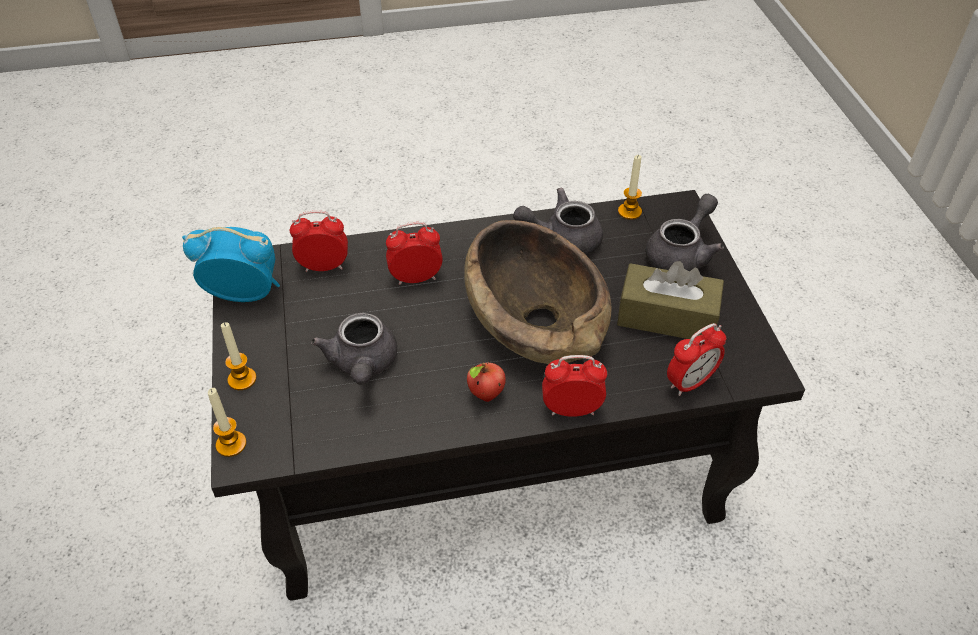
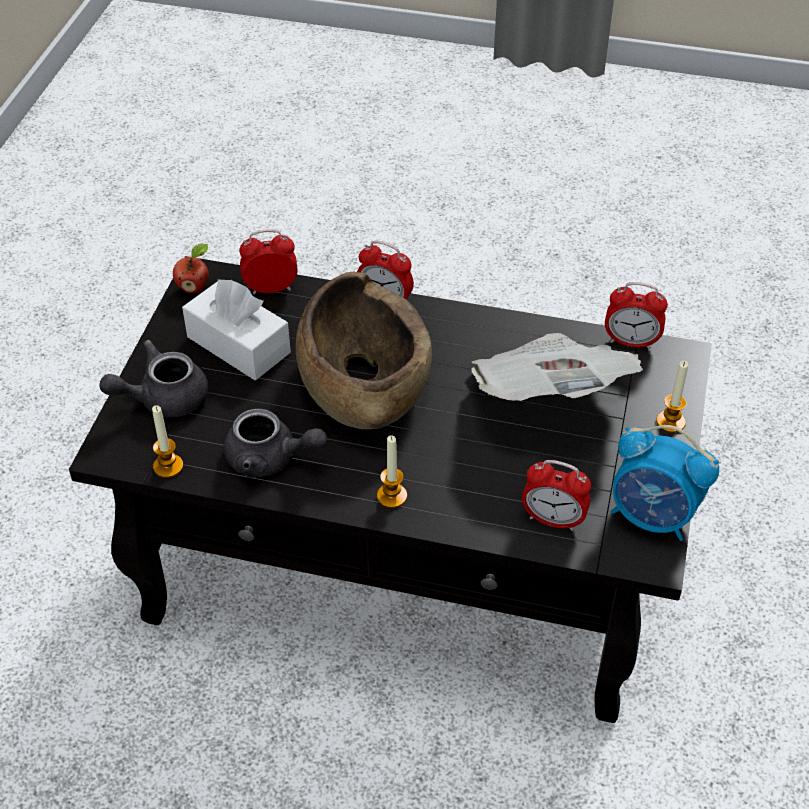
camera: 155 degrees left, 0 degrees up
(231, 444) = (689, 369): candle -> candle (392, 496)
(362, 365) = (550, 397): grey teapot -> newspaper
(416, 278) = (456, 469): alarm clock -> alarm clock (631, 342)
(486, 396) = (450, 335): apple -> apple (194, 288)
(667, 317) = (238, 345): brown tissue box -> white tissue box

